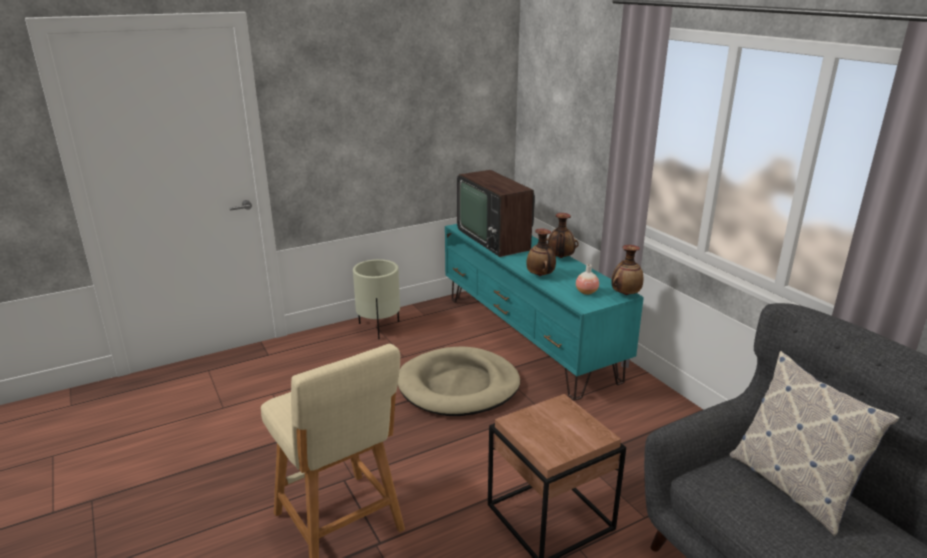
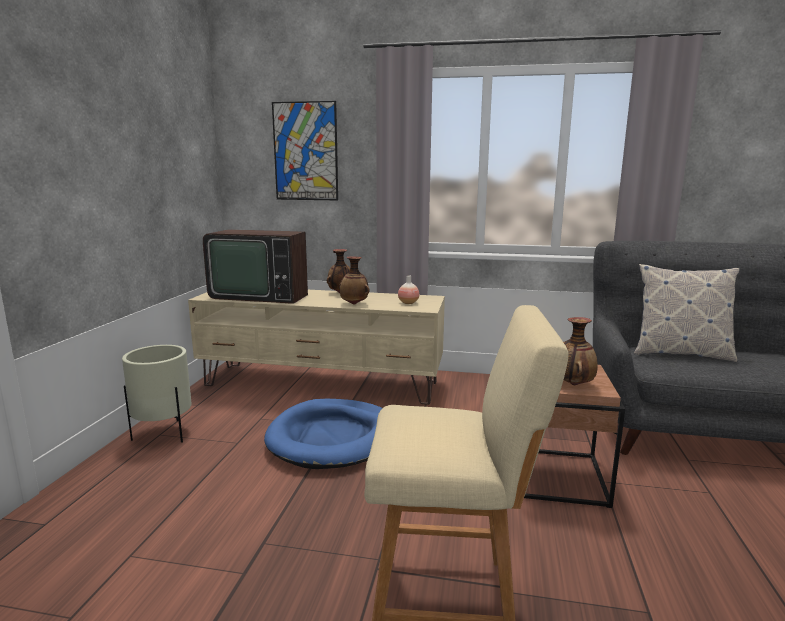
camera: 50 degrees left, 10 degrees down
(459, 386) = (332, 437): beige dog bed -> blue dog bed
(528, 337) = (322, 383): turquoise tv stand -> beige tv stand
(571, 102) = (305, 151): none -> picture
(625, 294) = (432, 297): vase -> vase (572, 384)

